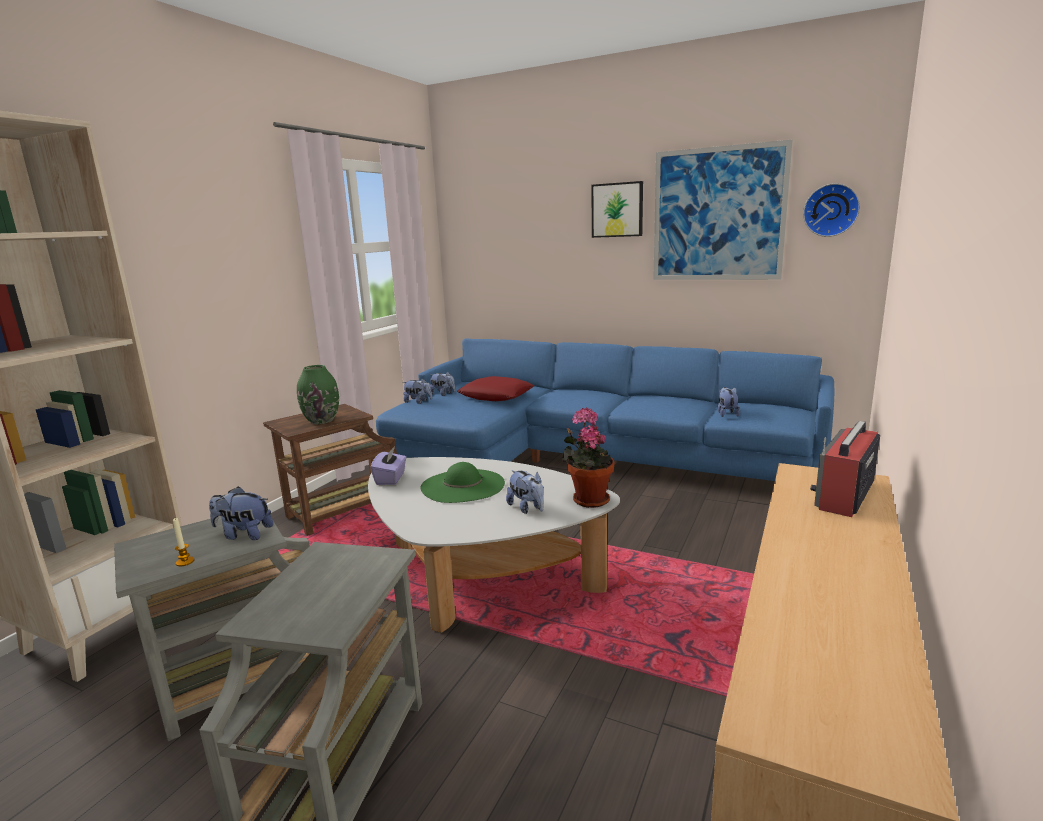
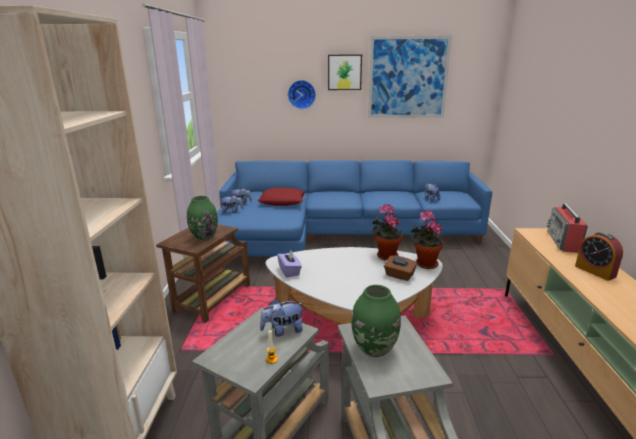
camera: 25 degrees left, 5 degrees up
(311, 579) = (374, 349): none -> green vase
(462, 485) = (343, 268): green hat -> none
(527, 508) = (399, 275): plush toy -> brown tissue box
(544, 479) = (385, 256): none -> potted plant
(831, 210) = (470, 78): wall clock -> wall clock (301, 94)
(836, 551) = (595, 271): none -> alarm clock

